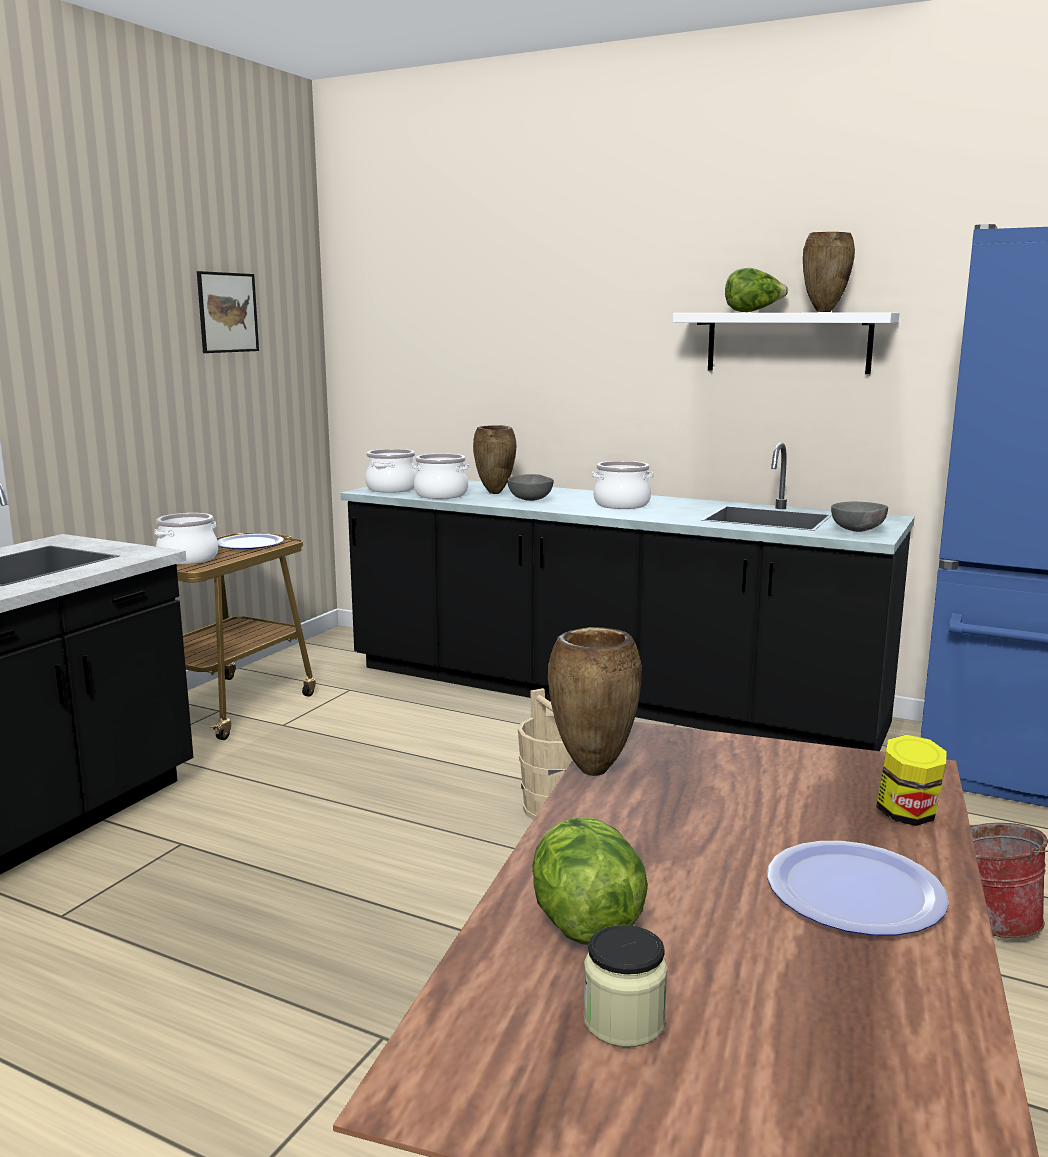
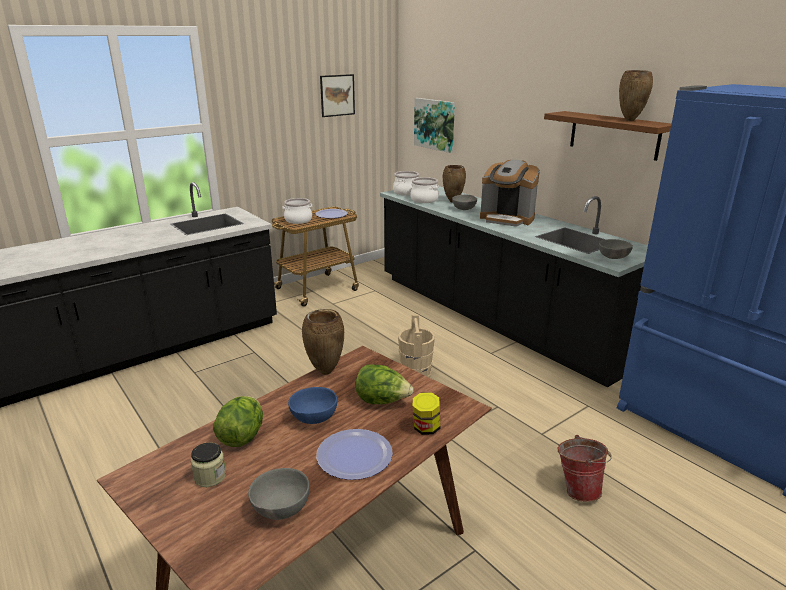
camera: 25 degrees right, 10 degrees up
(416, 366) = (435, 124): none -> picture
(621, 504) = (507, 219): cooking pot -> coffee machine
(684, 852) = (313, 419): none -> blue bowl
(753, 312) = (590, 116): lettuce -> lettuce (382, 401)
(788, 342) = (614, 135): white shelf -> brown shelf
(864, 1033) = (279, 509): none -> grey bowl

